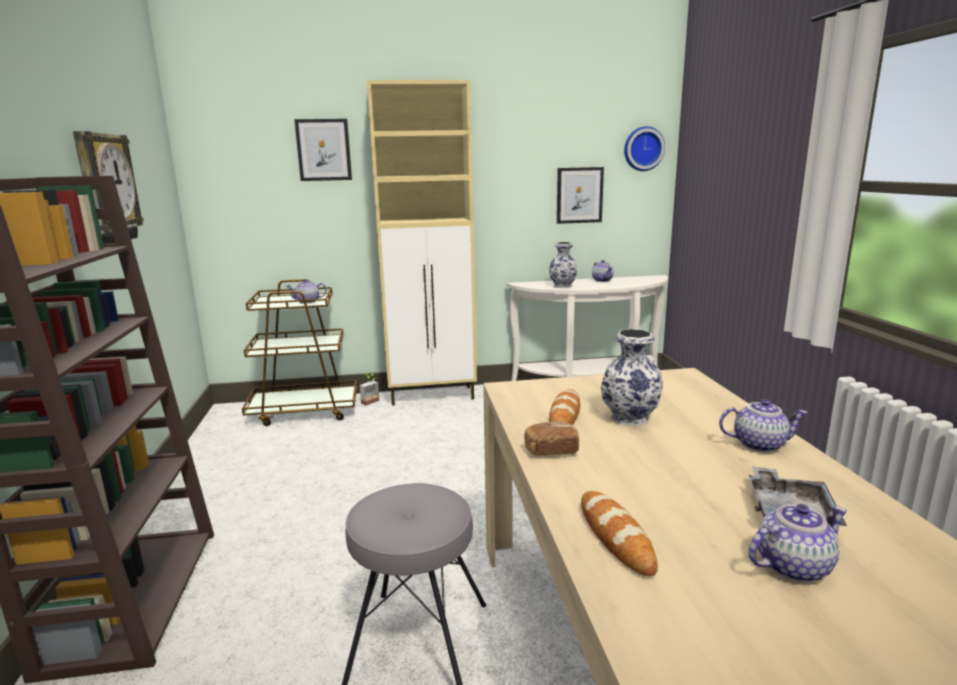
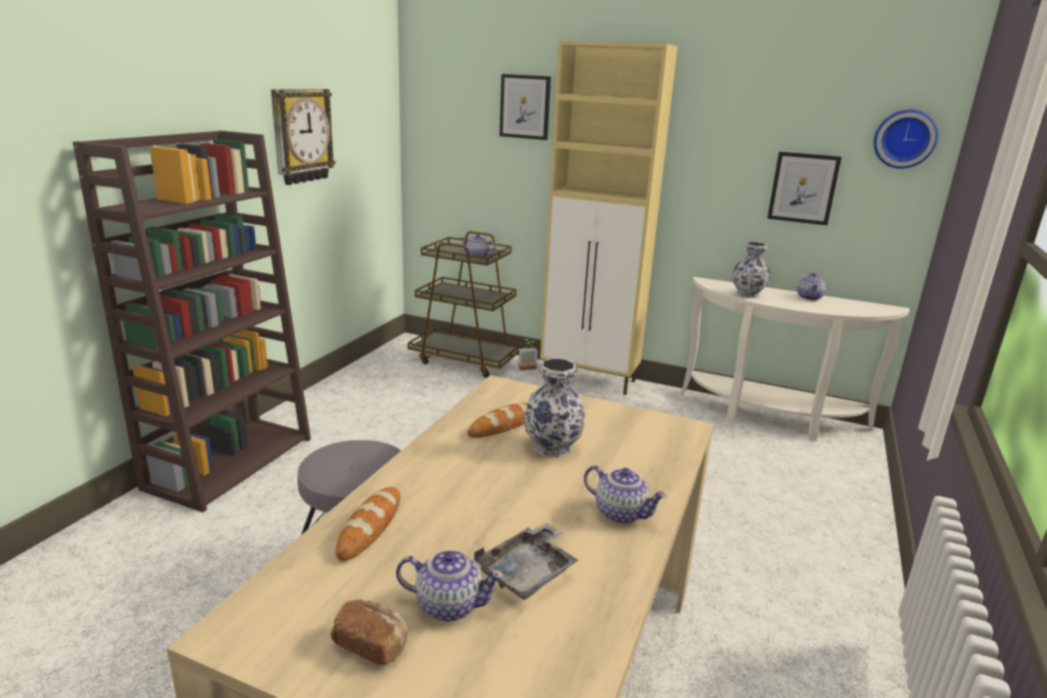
camera: 30 degrees right, 5 degrees up
(551, 451) = (439, 450): bread -> bread (371, 644)

